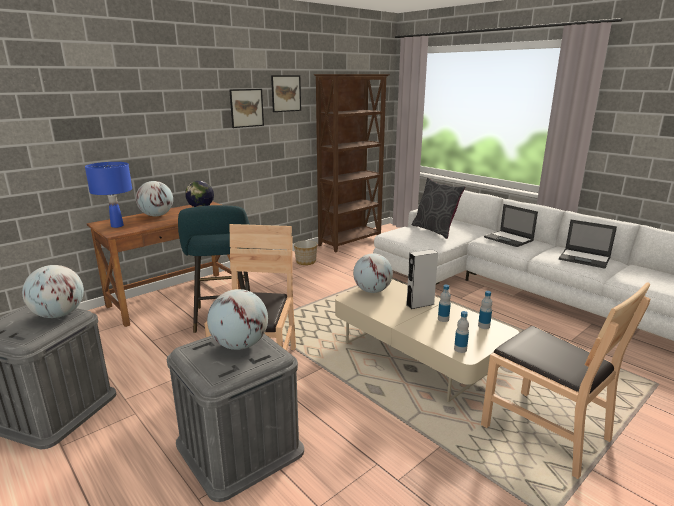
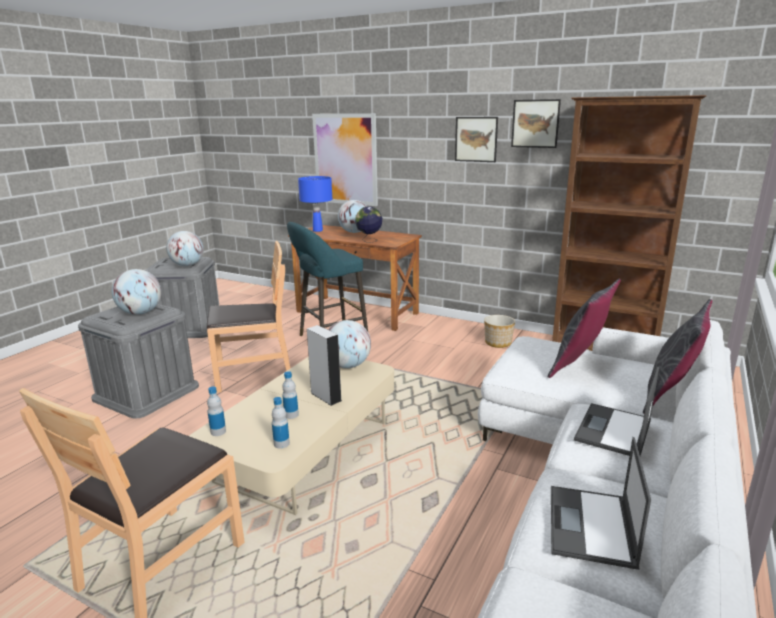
camera: 70 degrees right, 0 degrees up
(114, 140) = (345, 159): none -> picture
(474, 225) = (670, 397): none -> grey pillow

